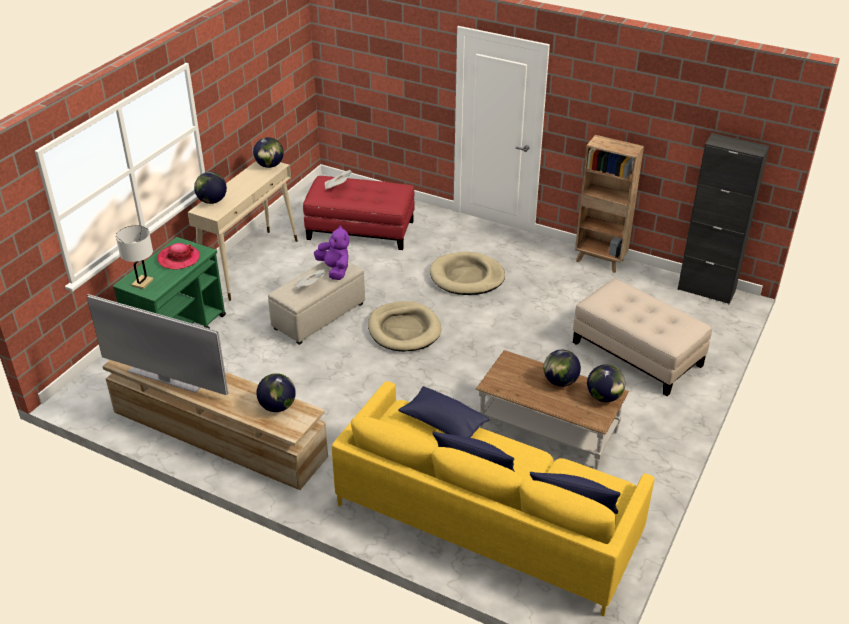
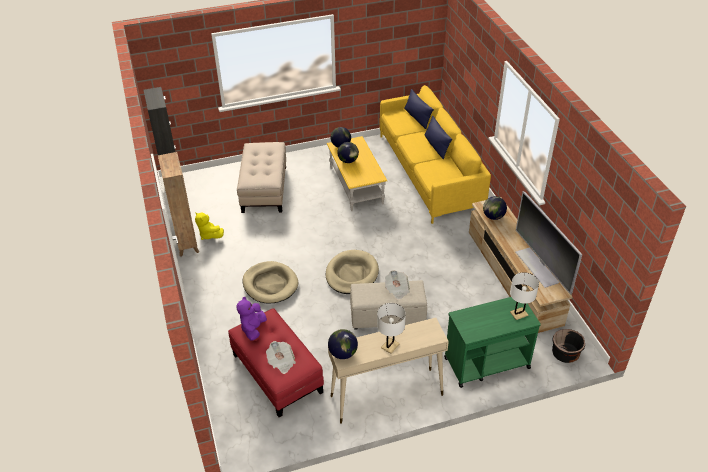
camera: 135 degrees left, 5 degrees up
(96, 386) = (565, 354): none -> black planter
(179, 258) = (480, 320): hat -> none
(212, 201) = (421, 340): globe -> none
(236, 186) = (390, 346): none -> white table lamp
(335, 270) = (369, 292): purple plush toy -> purple plush toy (253, 328)
(443, 423) = (425, 168): blue pillow -> none
(548, 429) = (356, 185): brown coffee table -> yellow coffee table
(597, 279) = (209, 235): none -> yellow plush toy

